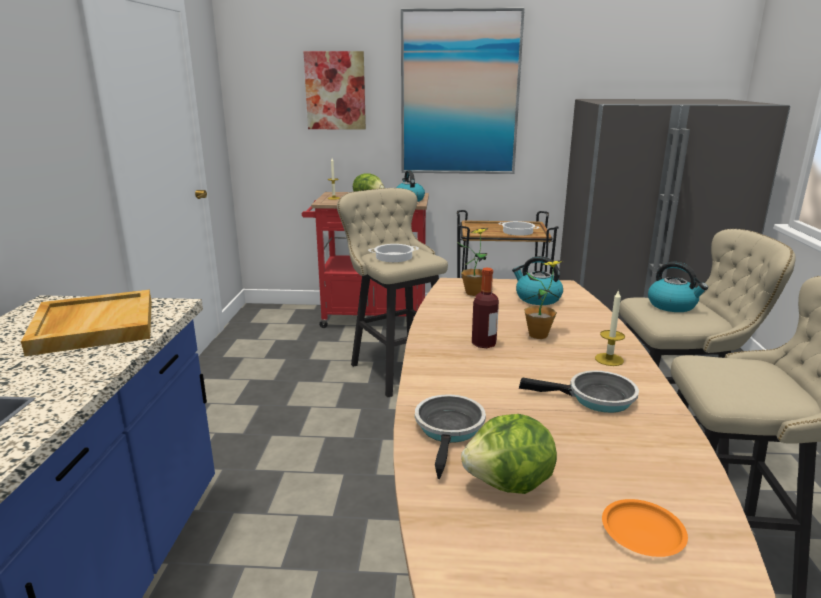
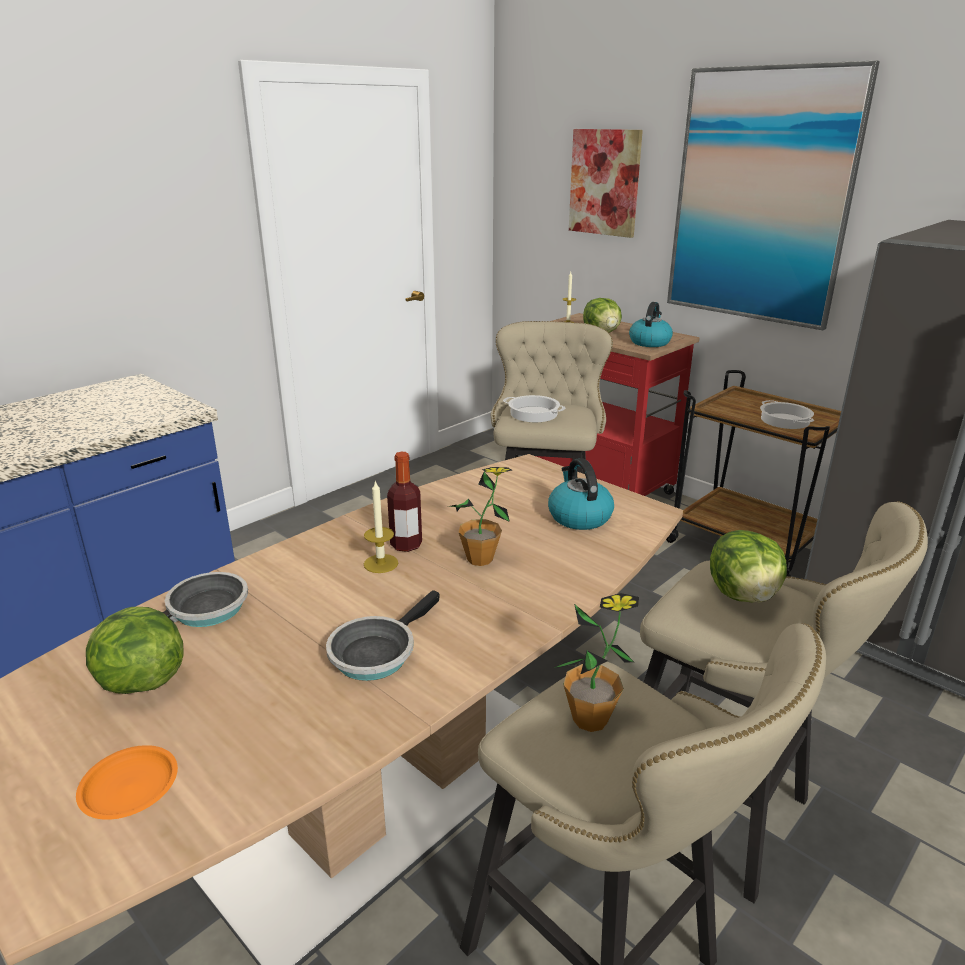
camera: 40 degrees right, 5 degrees up
(93, 326) = (112, 411): beige tray -> none
(473, 293) = (523, 484): potted plant -> potted plant (590, 719)
(595, 398) = (376, 652): frying pan -> frying pan turned 75 degrees clockwise
(609, 359) = (490, 621): candle -> candle (381, 563)
(672, 305) = (744, 595): kettle -> lettuce

